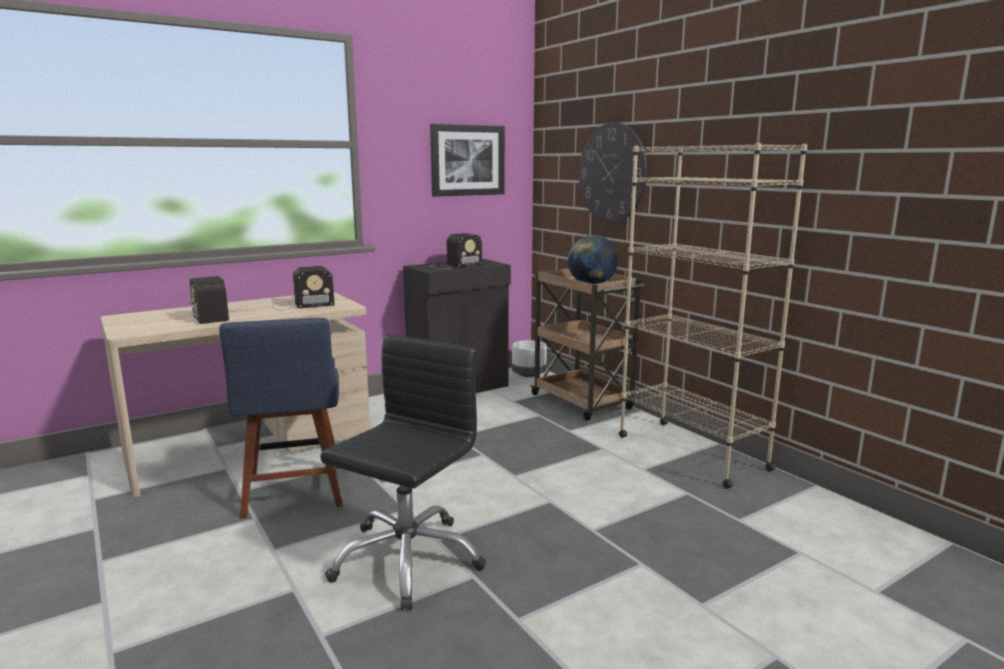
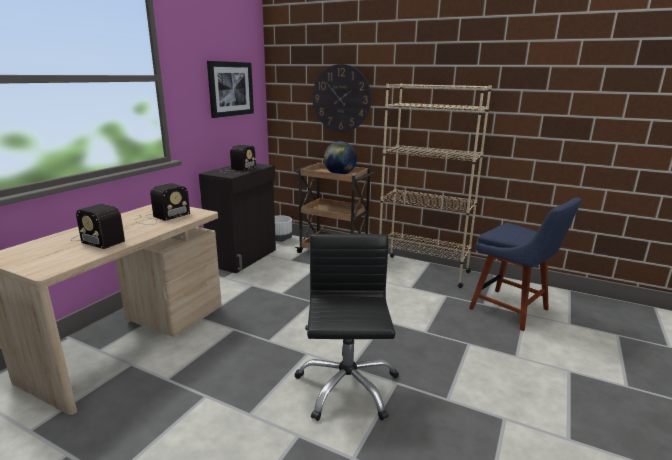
camera: 30 degrees left, 5 degrees up
(294, 493) = (214, 367): blue chair -> blue chair (512, 310)

